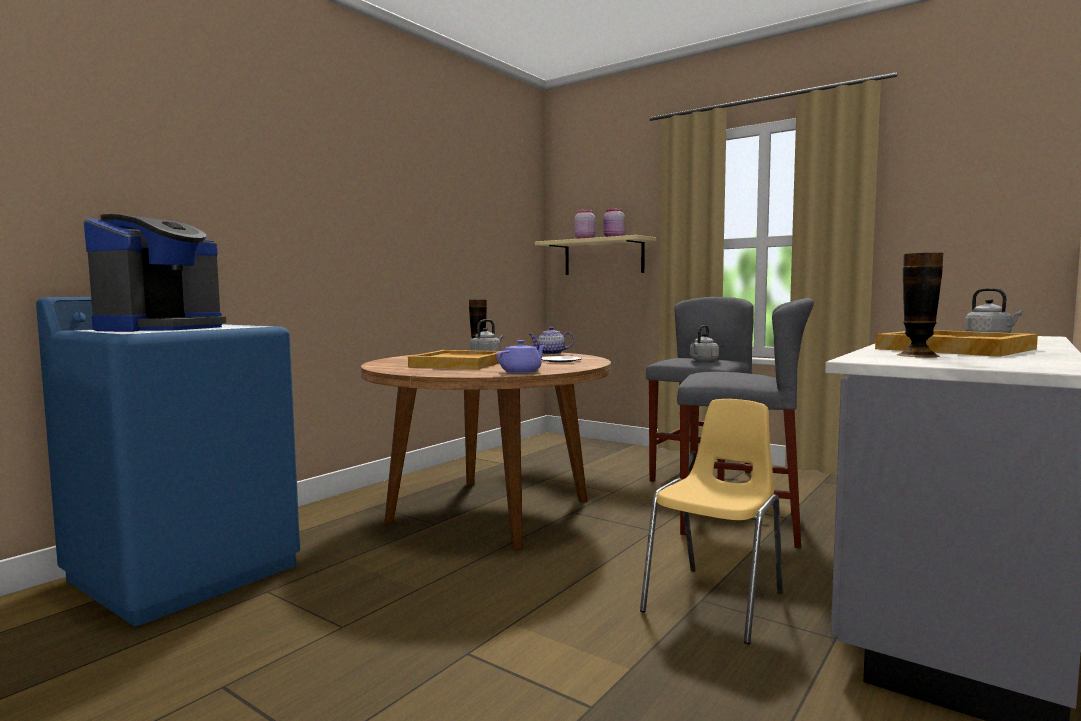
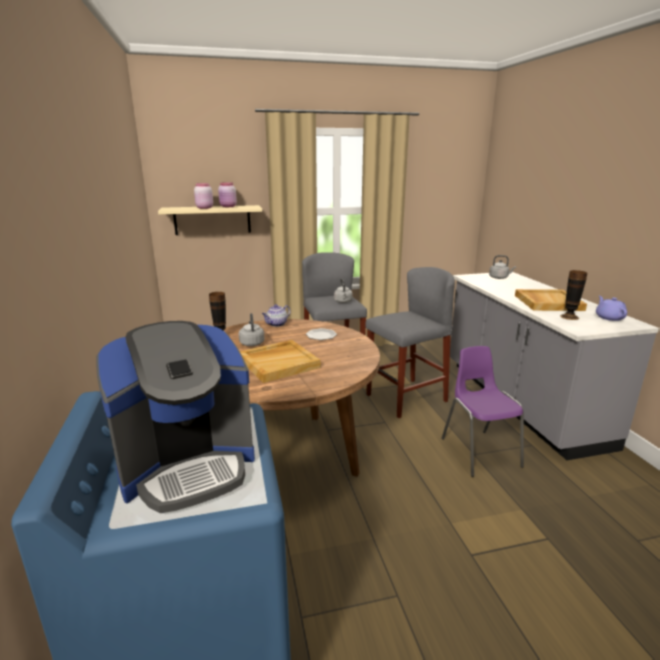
camera: 50 degrees left, 15 degrees up
(163, 328) = (187, 465): coffee machine -> coffee machine turned 90 degrees clockwise
(522, 372) = (357, 361): purple teapot -> purple teapot (609, 317)
(716, 602) = (479, 452): yellow chair -> purple chair

